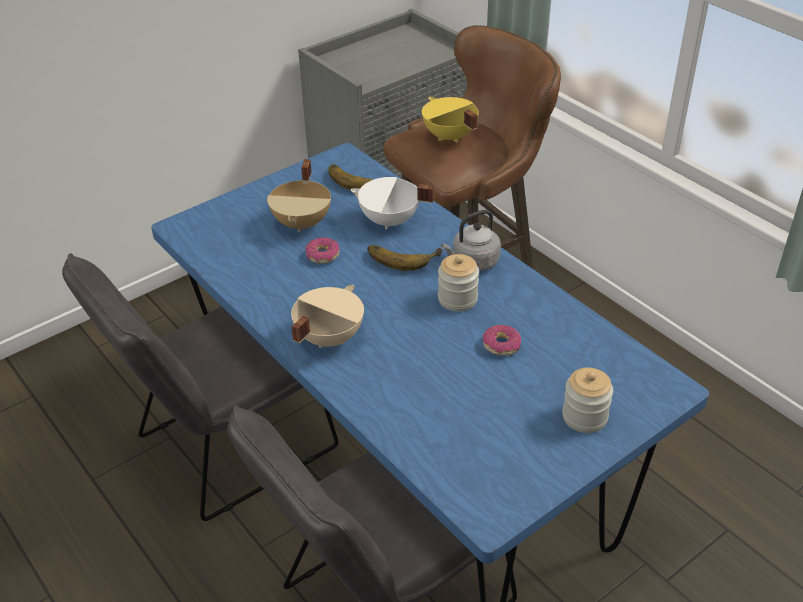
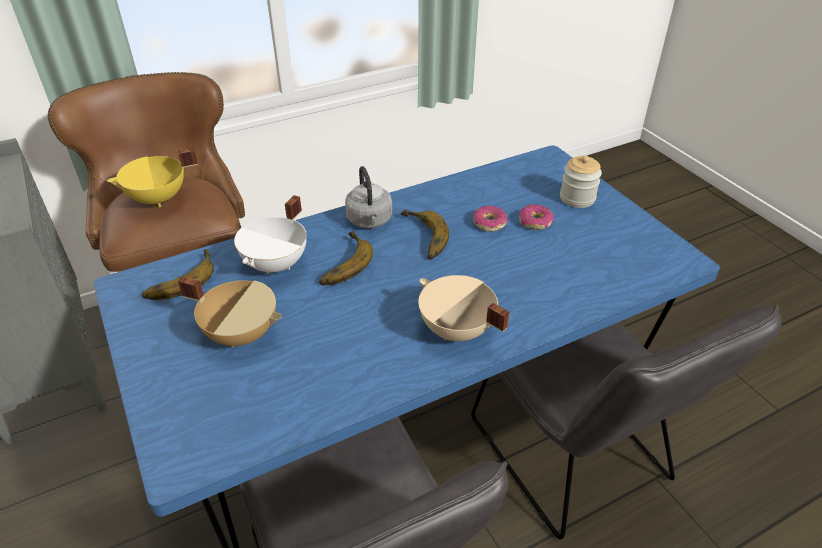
camera: 80 degrees left, 0 degrees up
(322, 255) = (314, 322): donut -> donut (535, 222)
(457, 299) = (421, 238): jar -> banana

